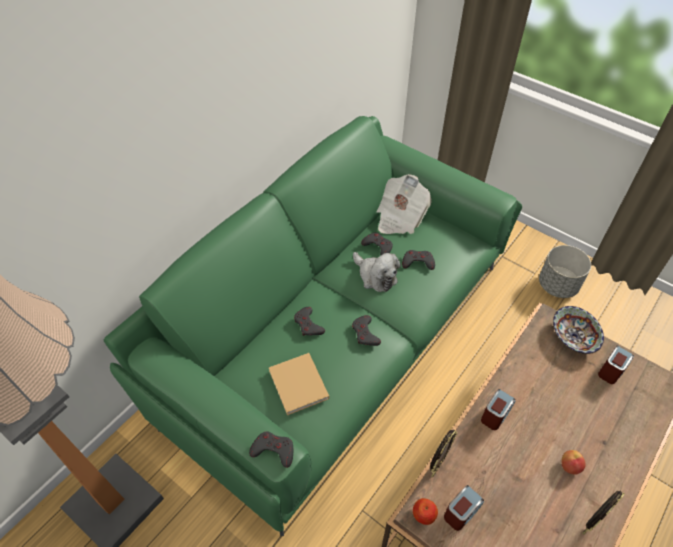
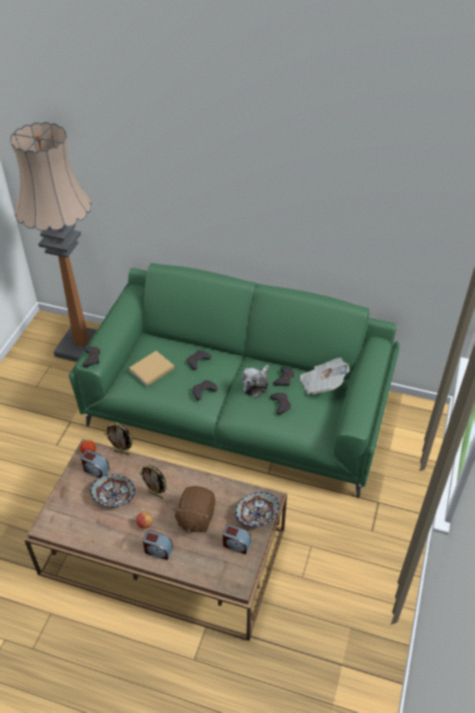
camera: 70 degrees right, 5 degrees down
(495, 414) = (170, 476): alarm clock -> alarm clock (158, 550)
(516, 496) = (114, 496): none -> bowl
(558, 285) = (366, 551): grey planter -> none
(567, 402) = (195, 517): none -> brown plush toy
(589, 523) = (107, 539): picture frame -> picture frame (156, 494)

